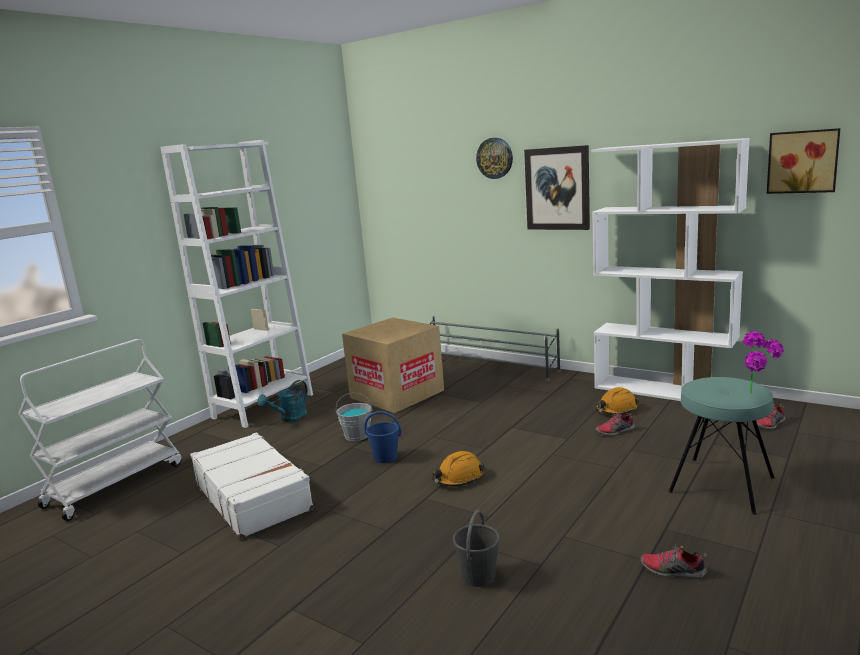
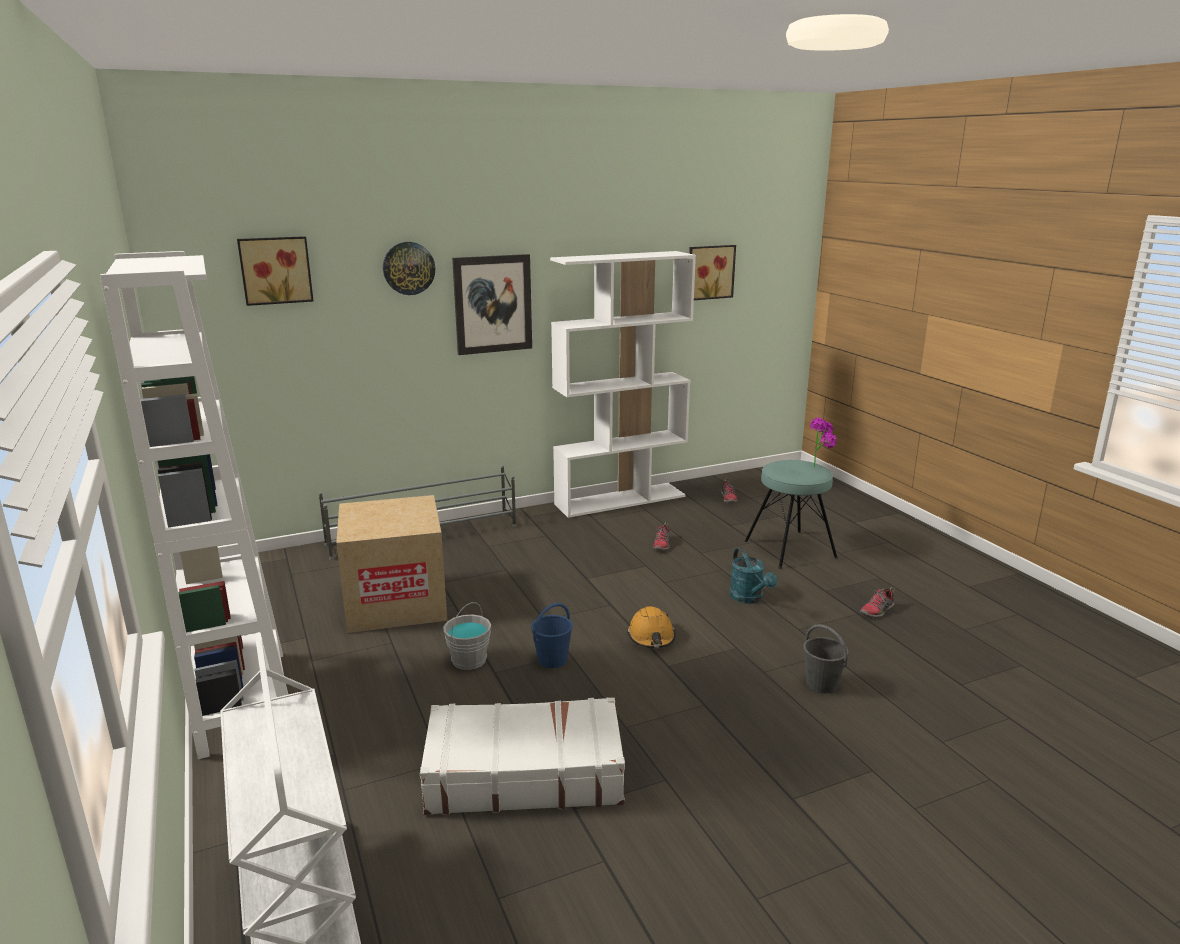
camera: 60 degrees left, 5 degrees up
(290, 419) = (333, 691): turquoise watering can -> turquoise watering can (749, 598)
(416, 159) = (275, 270): none -> picture
(616, 410) = (625, 528): orange hard hat -> none

